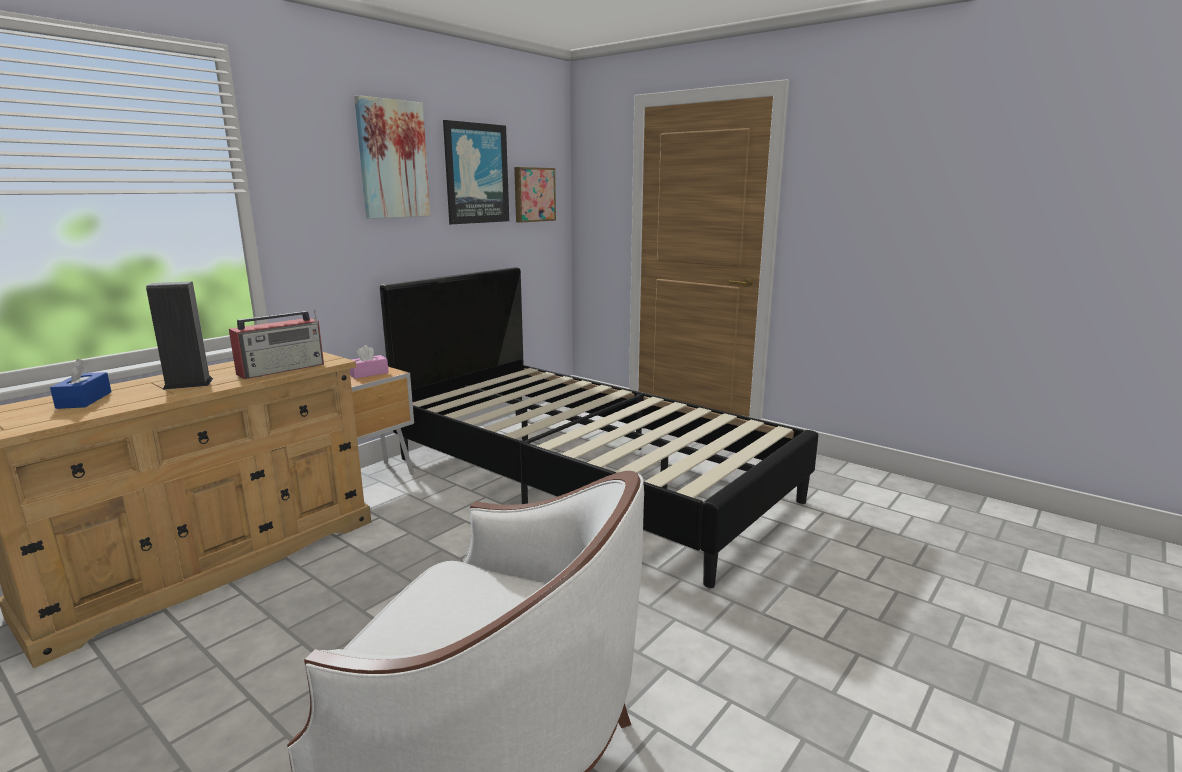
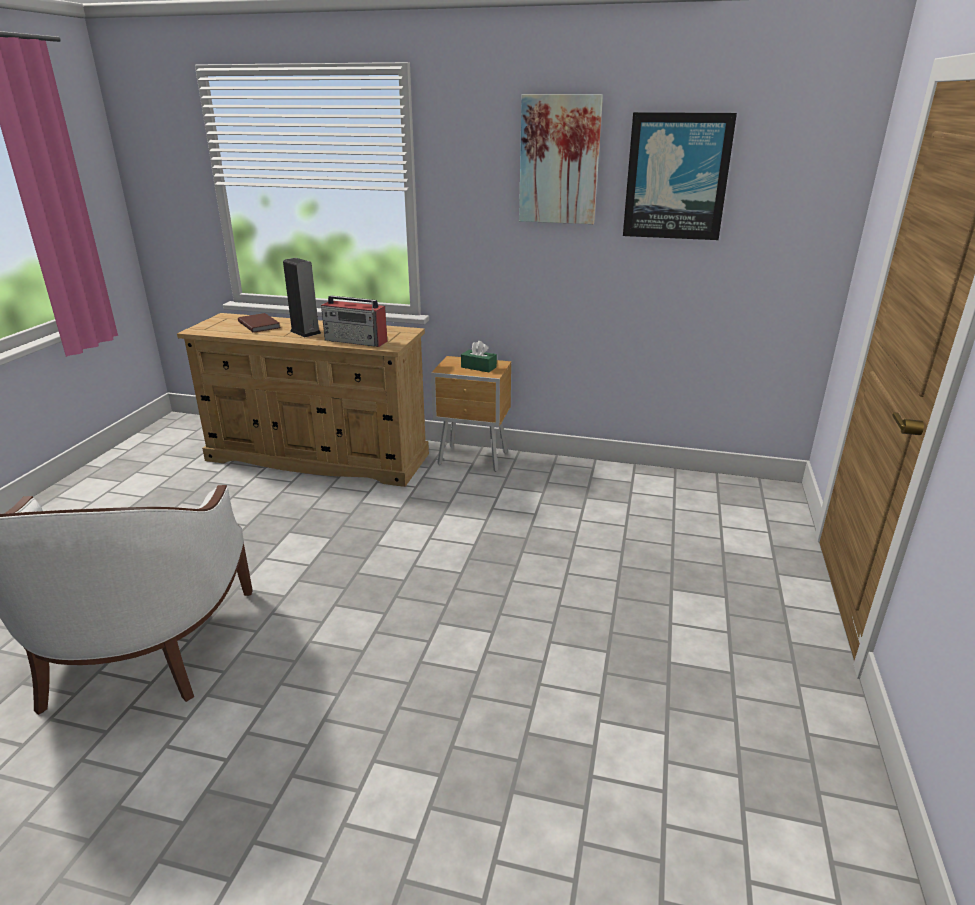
camera: 65 degrees right, 10 degrees up
(84, 400) = (260, 324): blue tissue box -> brown book
(368, 373) = (478, 367): pink tissue box -> green tissue box
(533, 194) = (778, 207): picture -> none
(587, 478) = (577, 563): black bed -> none

